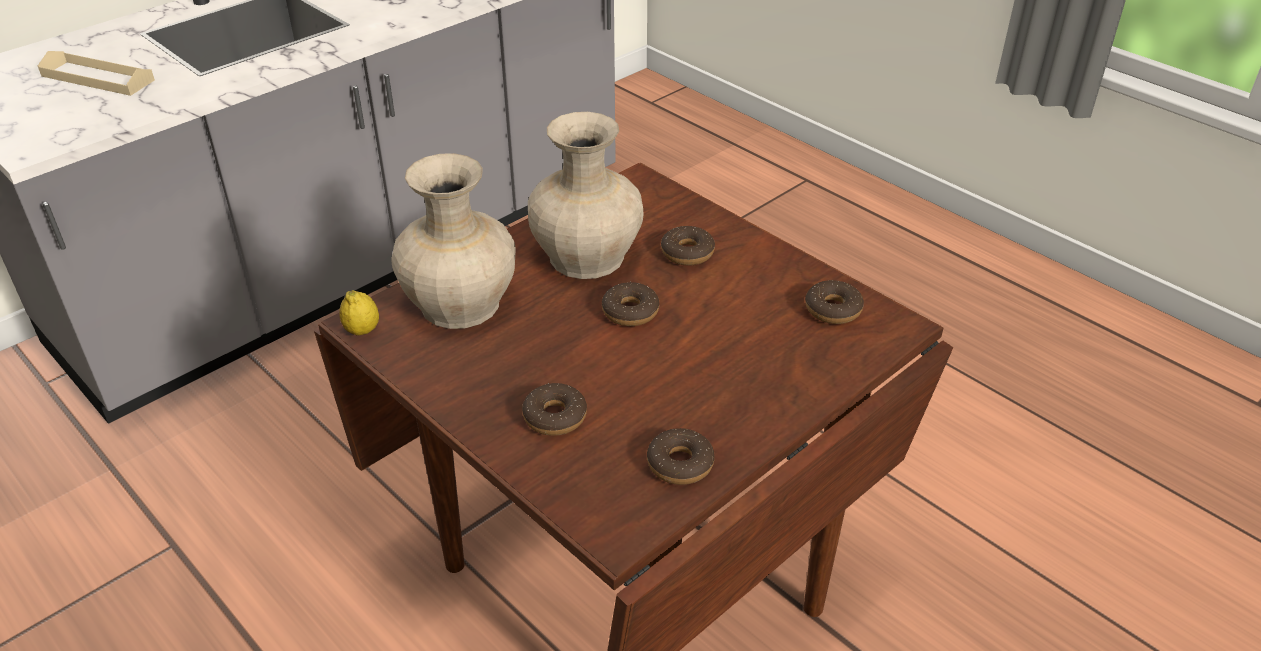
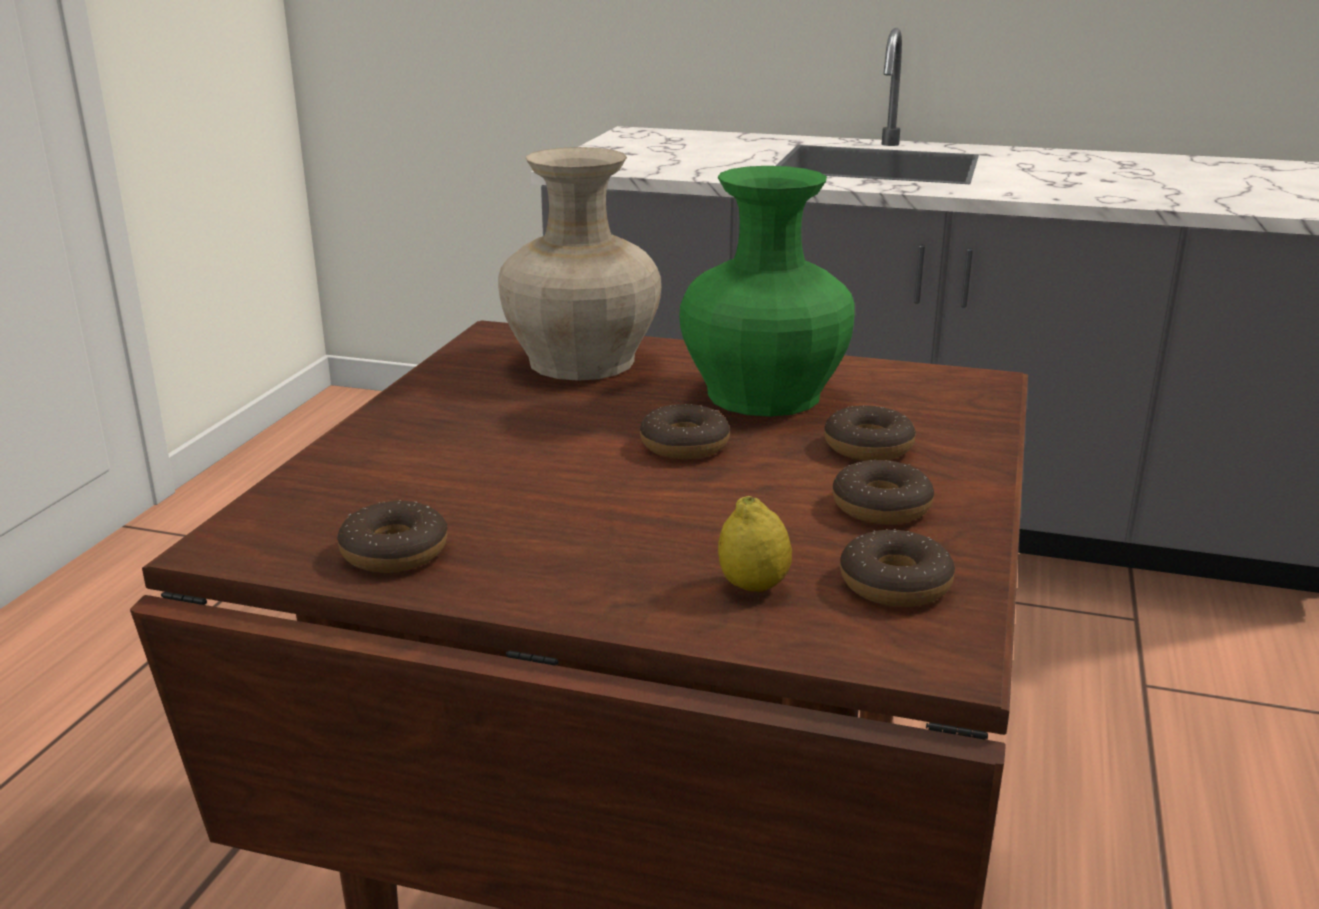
camera: 60 degrees right, 15 degrees down
(97, 78) = (705, 153): beige tray -> none
(362, 330) = (483, 337): lemon -> lemon (753, 586)
(555, 417) = (425, 456): donut -> donut (881, 507)
(585, 256) = (763, 394): beige vase -> green vase

